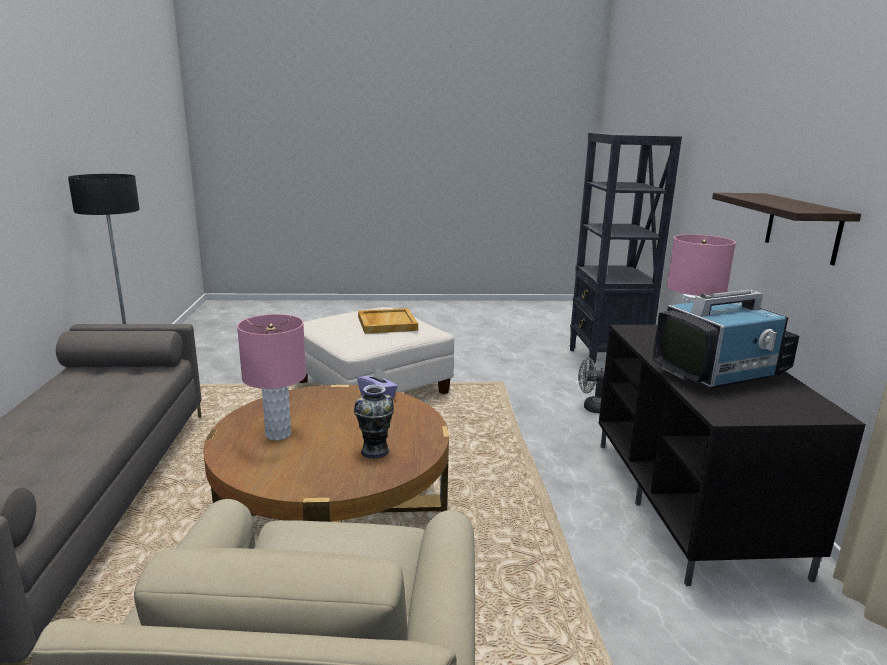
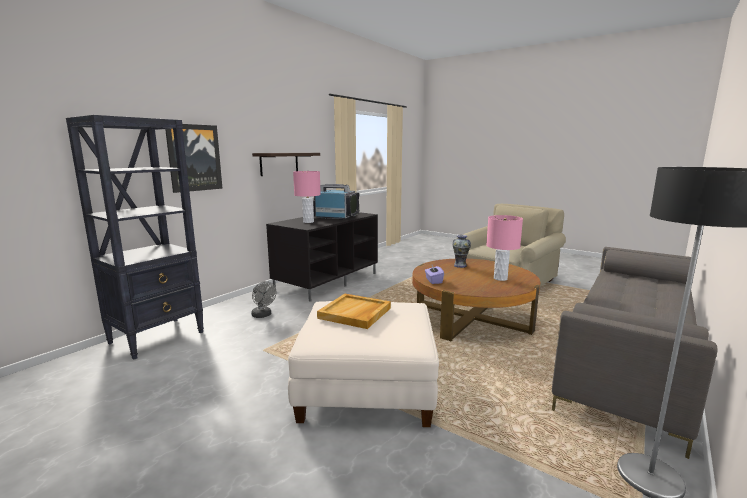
camera: 140 degrees left, 5 degrees down
(707, 187) = (194, 158): none -> picture

